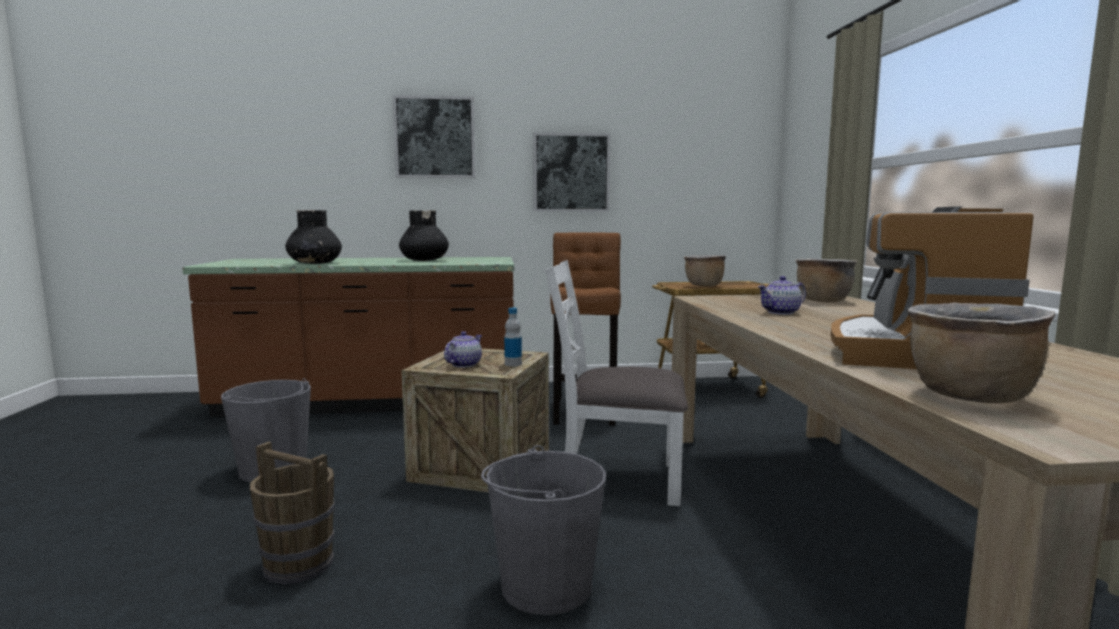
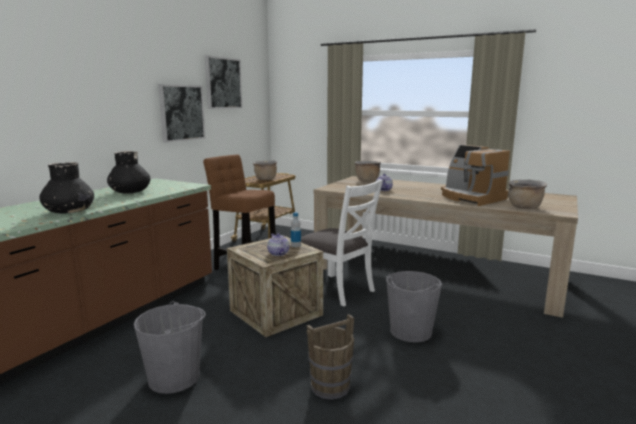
camera: 55 degrees left, 5 degrees up
(435, 137) = (92, 86): picture -> picture (223, 83)
(617, 478) = (336, 289): white chair -> white chair turned 90 degrees counterclockwise

